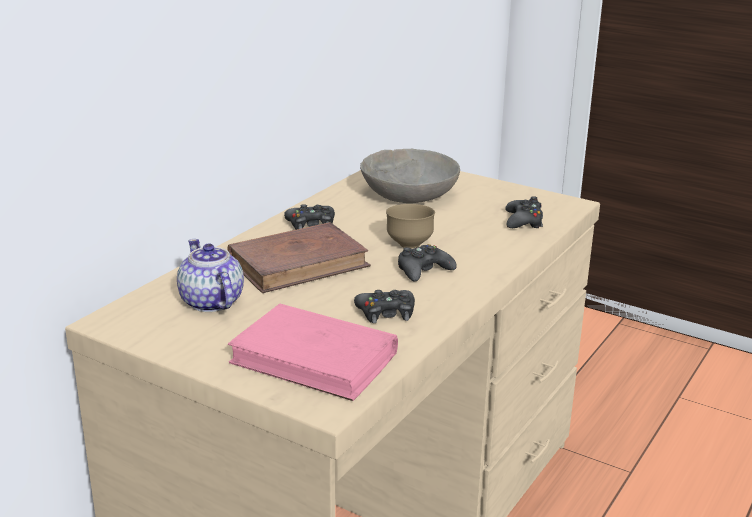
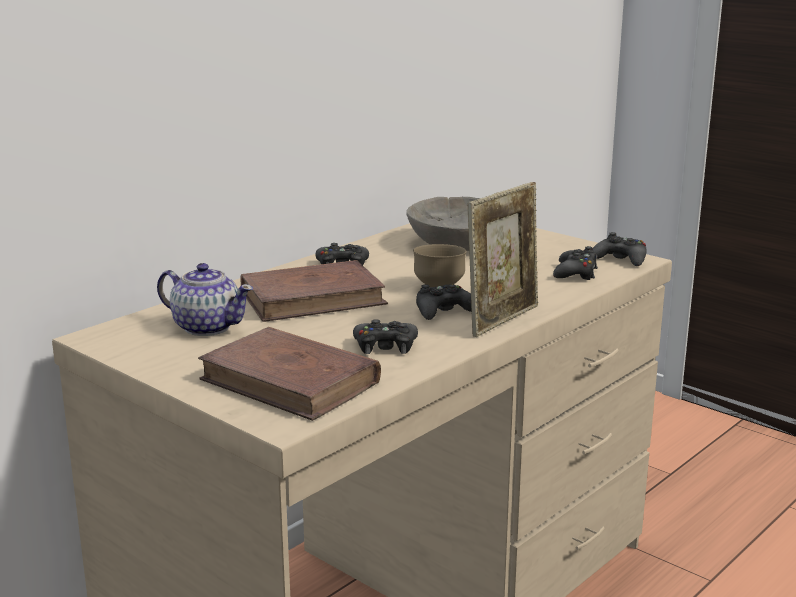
camera: 10 degrees right, 5 degrees down
(211, 302) = (206, 327): teapot -> teapot turned 135 degrees clockwise
(315, 358) = (290, 381): pink book -> brown book
(479, 276) = (502, 319): none -> picture frame
(556, 204) = (620, 259): none -> black game controller

